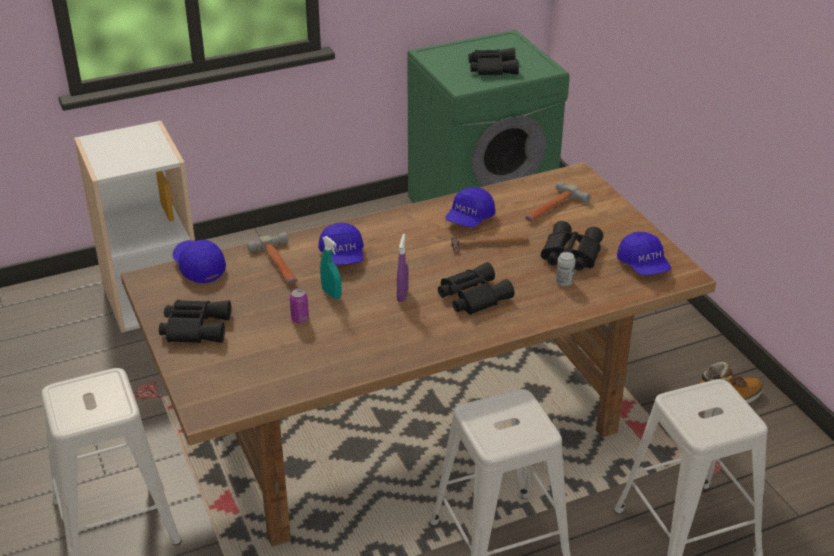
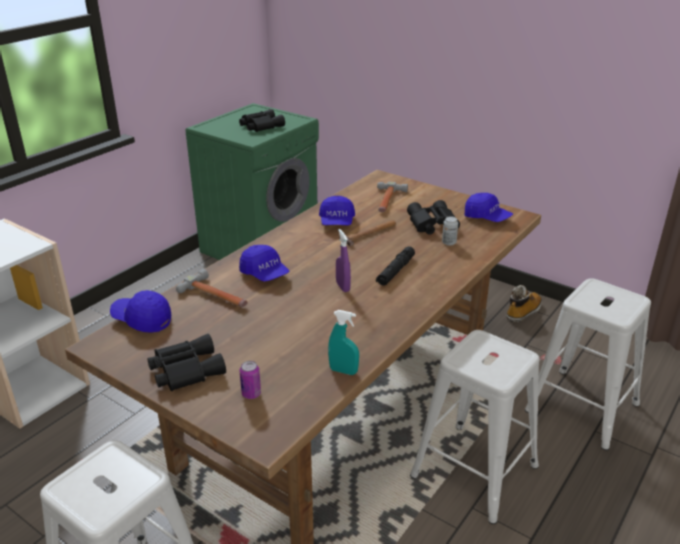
camera: 30 degrees left, 5 degrees down
(300, 319) = (276, 331): can -> can (251, 394)
(331, 293) = (284, 303): turquoise spray bottle -> turquoise spray bottle (343, 371)
(472, 296) = (395, 271): black binoculars -> black flashlight

